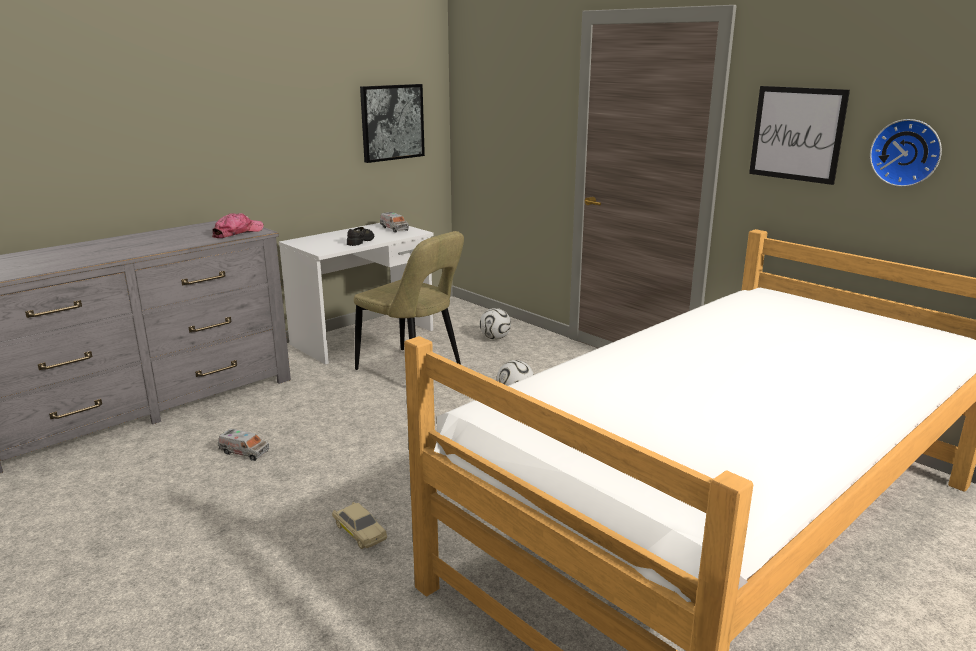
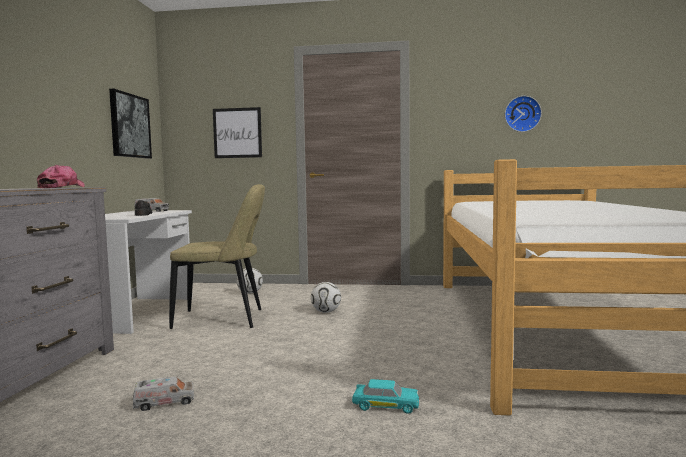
camera: 40 degrees left, 15 degrees down
(359, 532) = (385, 405): beige toy car -> turquoise toy car
(797, 134) = (459, 111): picture -> picture (237, 133)

